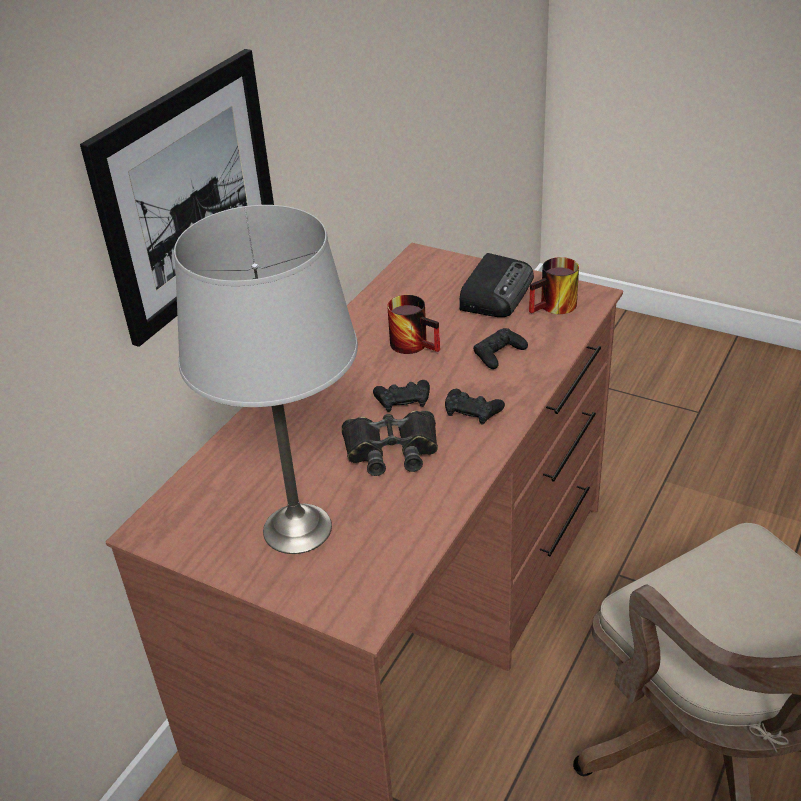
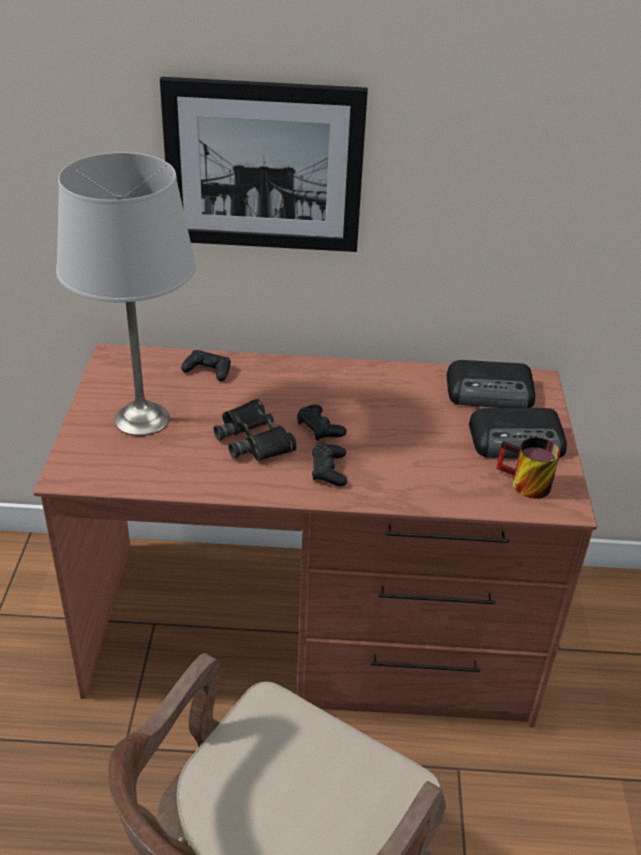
camera: 60 degrees right, 0 degrees up
(416, 343) = (402, 414): mug -> none
(418, 285) = (491, 392): none -> radio
(499, 354) = (421, 465): black game controller -> black game controller (208, 370)

